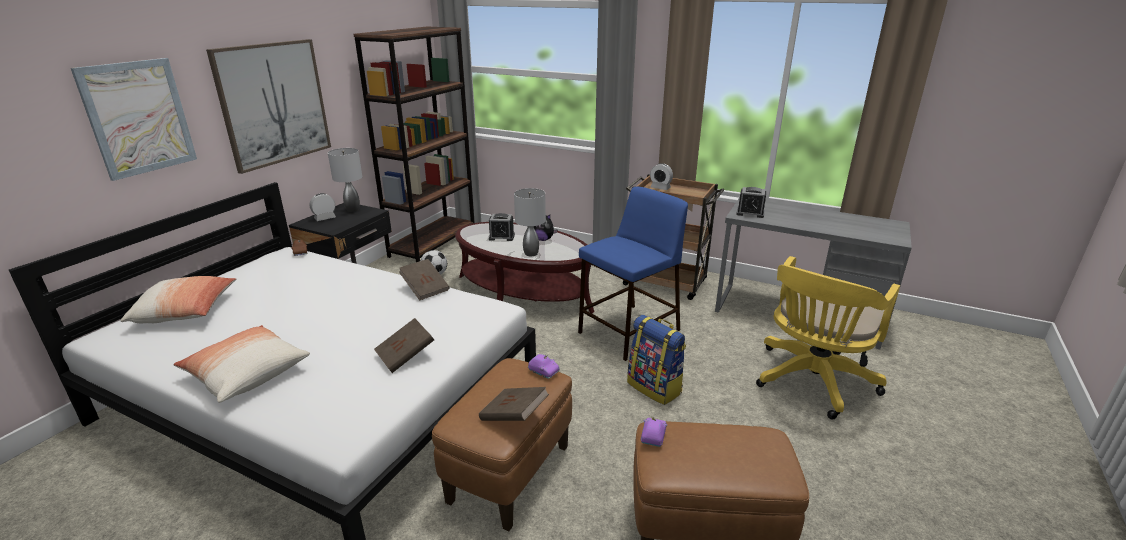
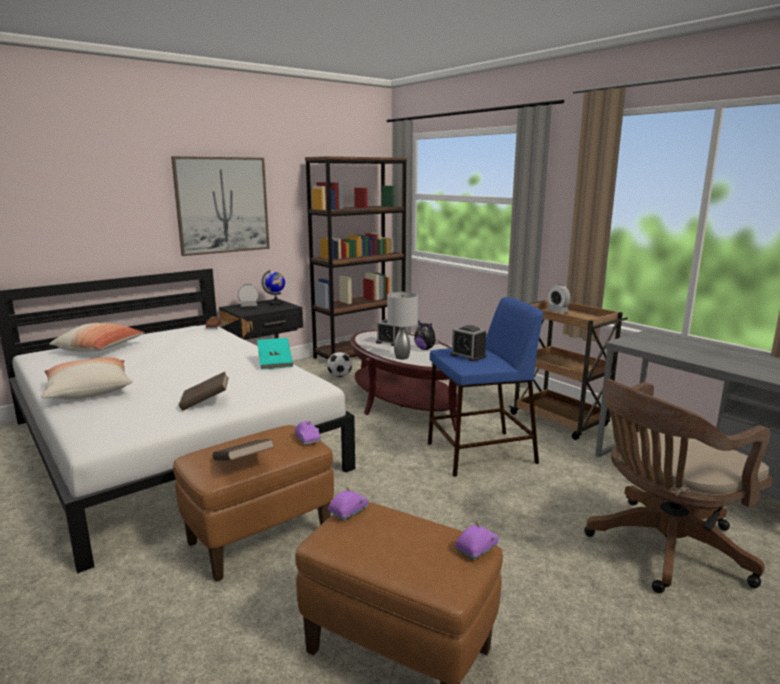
camera: 25 degrees right, 10 degrees down
(138, 118) = (108, 200): picture -> none
(353, 209) = (276, 303): grey table lamp -> globe
(425, 289) = (275, 363): brown book -> turquoise book
(655, 387) = (464, 506): backpack -> none
(750, 213) = (640, 342): alarm clock -> alarm clock (468, 355)
(774, 438) = (476, 548): none -> purple toy car
(811, 382) = (662, 549): yellow office chair -> brown office chair

